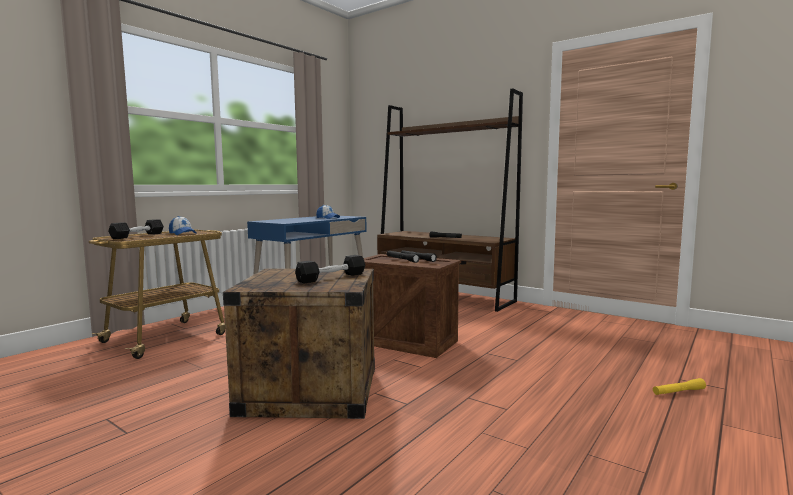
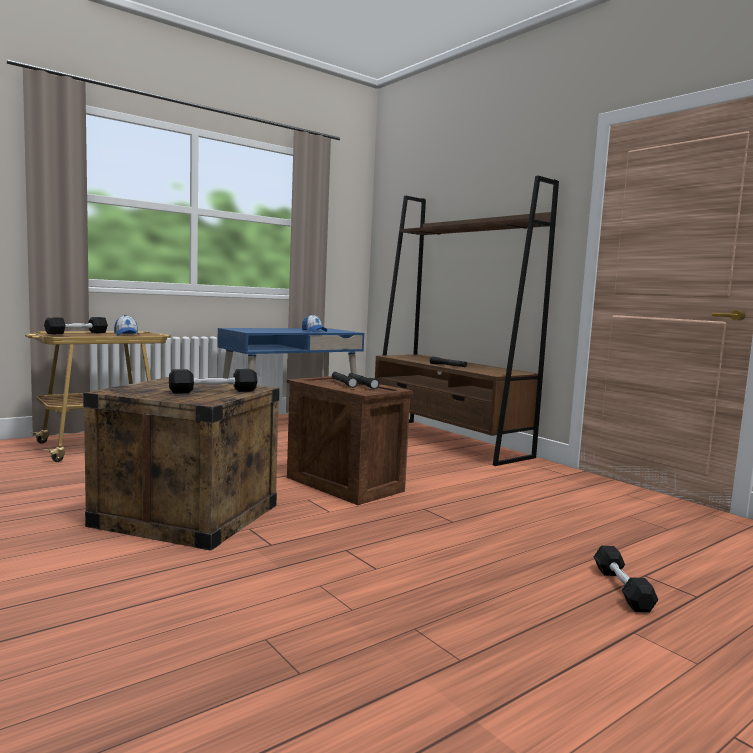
camera: 15 degrees right, 0 degrees up
(678, 392) = (622, 588): yellow flashlight -> black dumbbell

